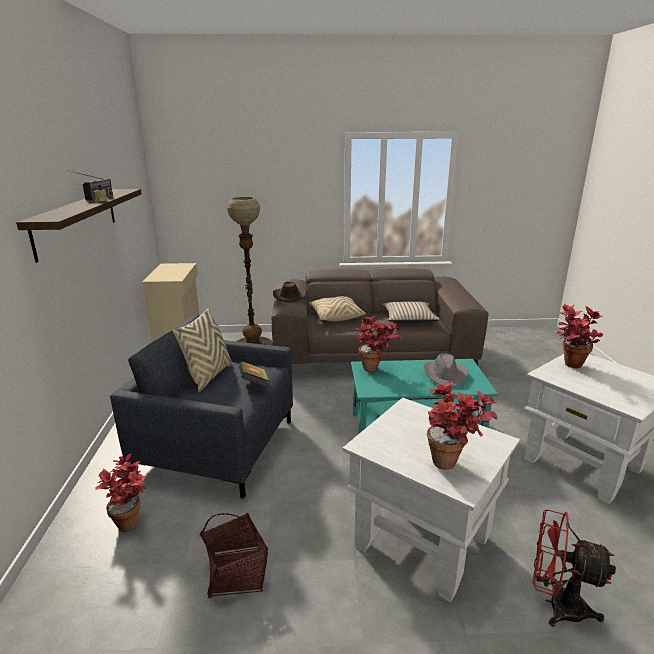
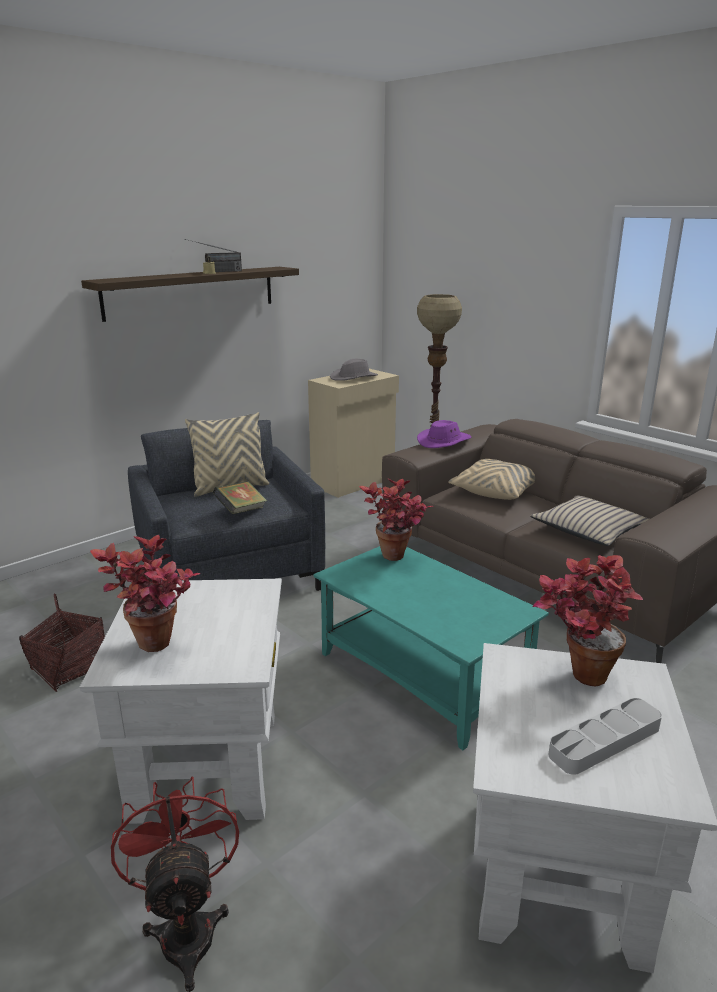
camera: 50 degrees right, 0 degrees up
(131, 520) = (92, 588): potted plant -> none
(289, 296) = (444, 441): brown hat -> purple hat
(445, 375) = (458, 607): grey hat -> grey hat (354, 377)
(621, 381) = (605, 741): none -> grey tray

